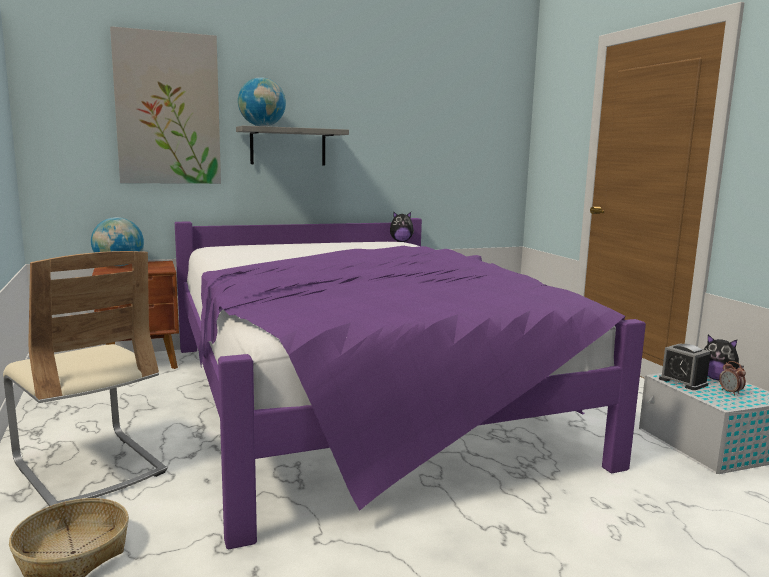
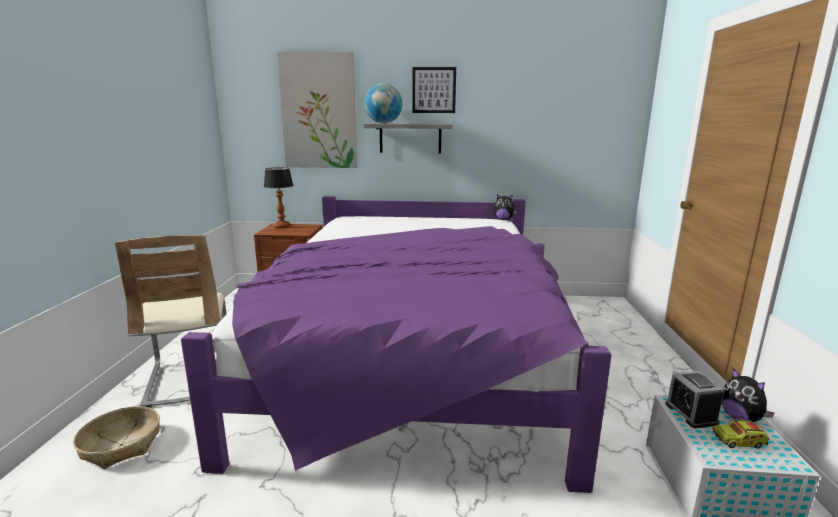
camera: 25 degrees right, 5 degrees up
(119, 265) = (282, 227): globe -> table lamp
(315, 90) = (434, 90): none -> picture
(730, 392) = (738, 441): alarm clock -> toy truck

